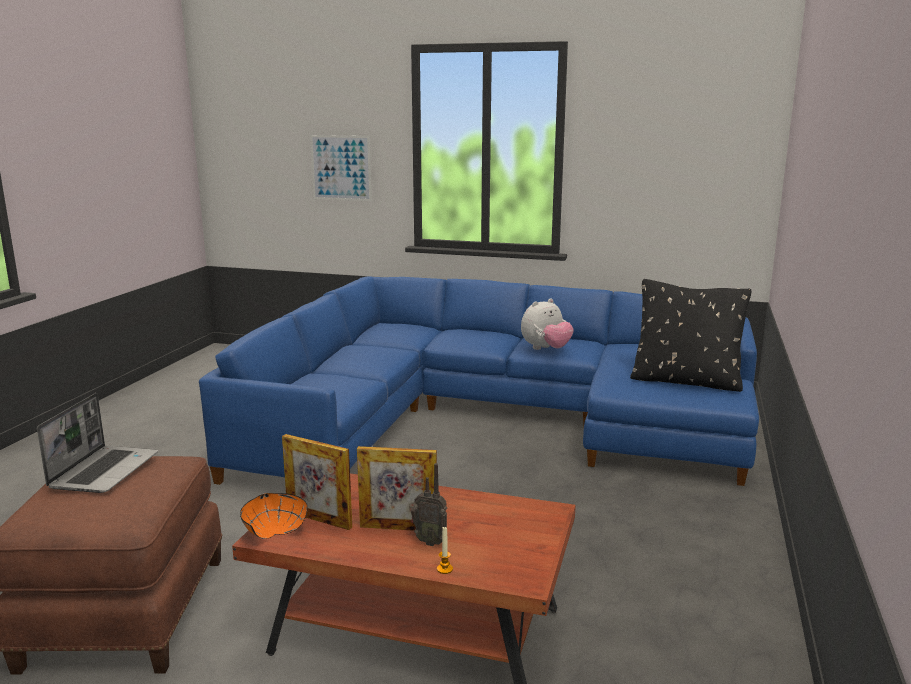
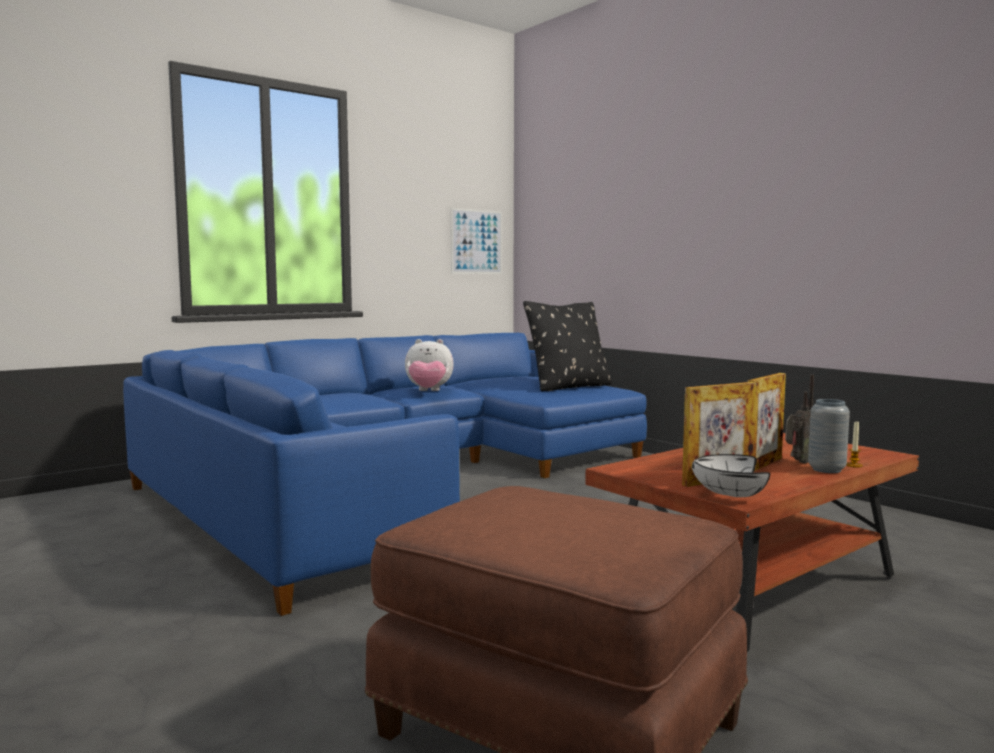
camera: 55 degrees left, 10 degrees down
(104, 470) = (501, 511): laptop -> none
(273, 531) = (727, 495): orange bowl -> white bowl
(341, 168) = (63, 211): picture -> picture (476, 241)
(409, 558) = (826, 470): none -> grey vase
(545, 349) = (428, 391): plush toy -> plush toy turned 90 degrees clockwise

